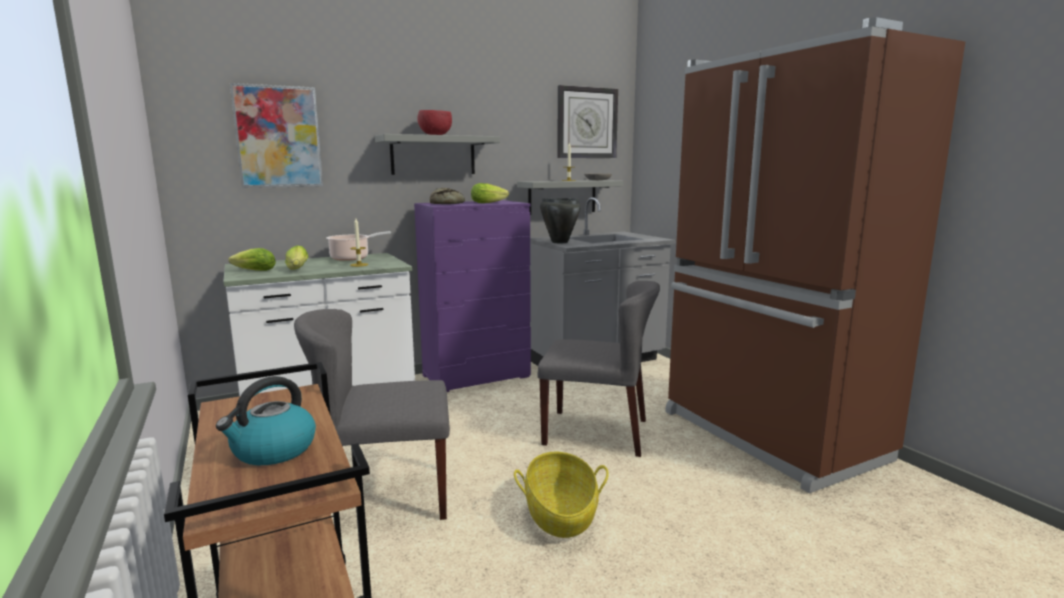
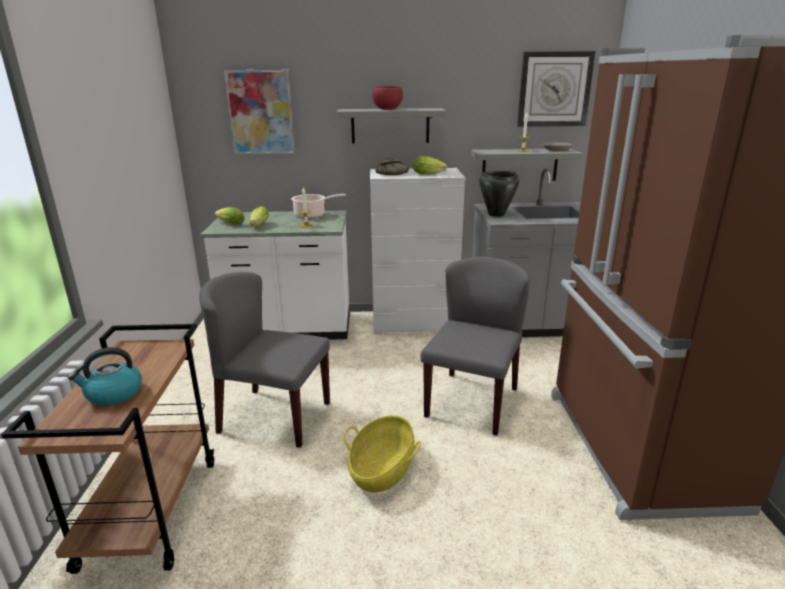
camera: 25 degrees right, 10 degrees up
(477, 376) = (414, 322): purple dresser -> white dresser
(597, 432) = (471, 401): grey chair -> grey chair turned 105 degrees counterclockwise

